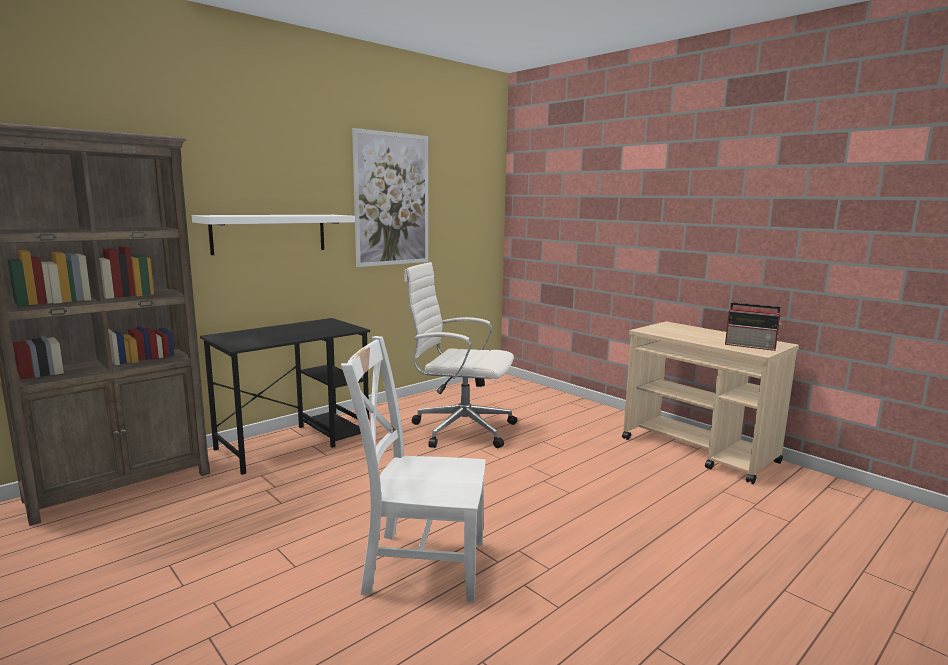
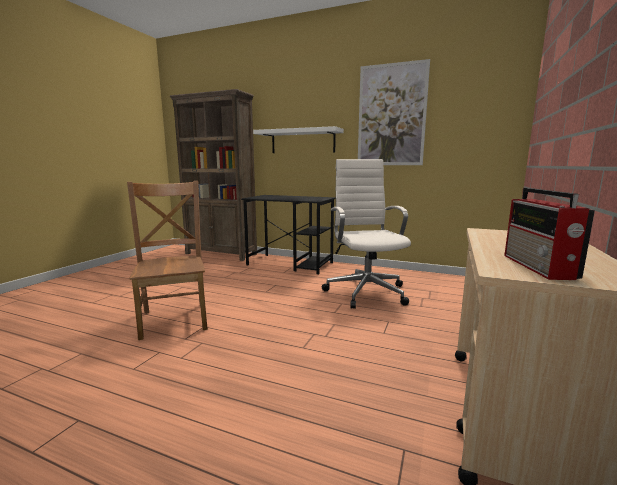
camera: 65 degrees right, 0 degrees up
(419, 565) = (175, 318): white chair -> brown chair

